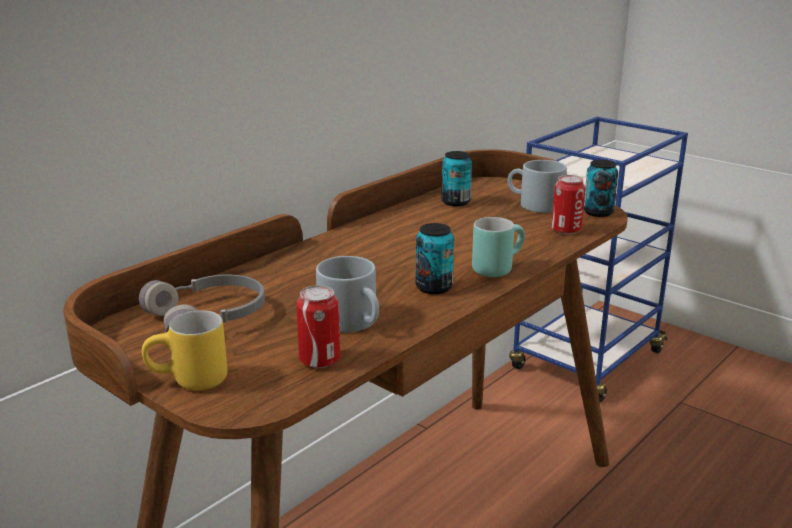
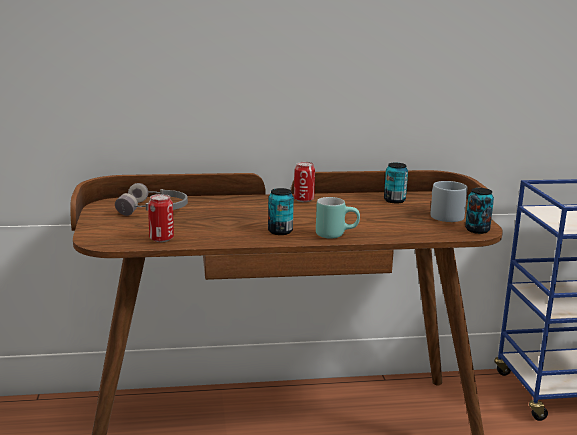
camera: 40 degrees right, 5 degrees down
(189, 383) = (97, 228): yellow mug -> none
(354, 322) = (208, 231): grey mug -> none
(566, 230) = (428, 232): can -> can (303, 199)

